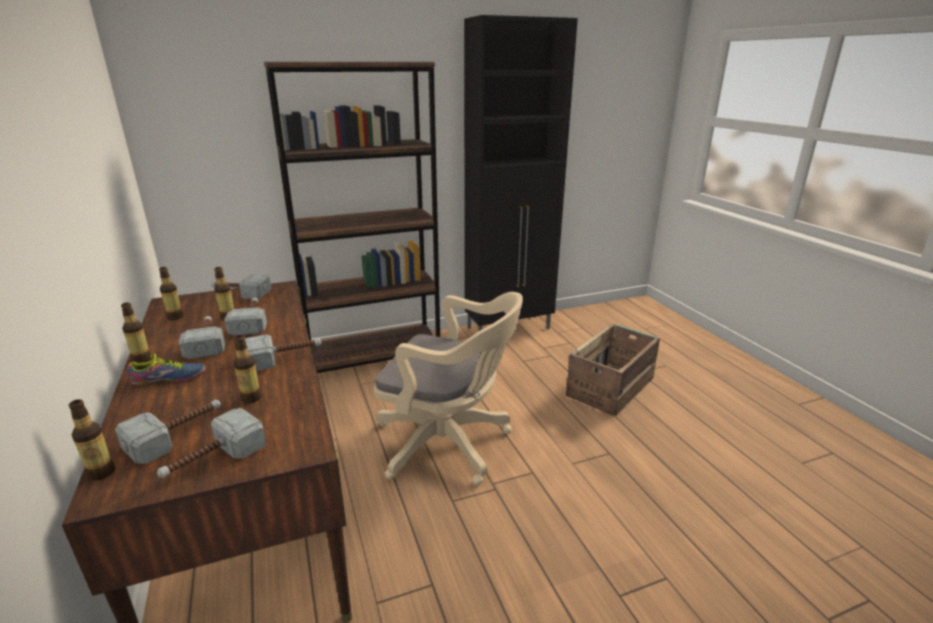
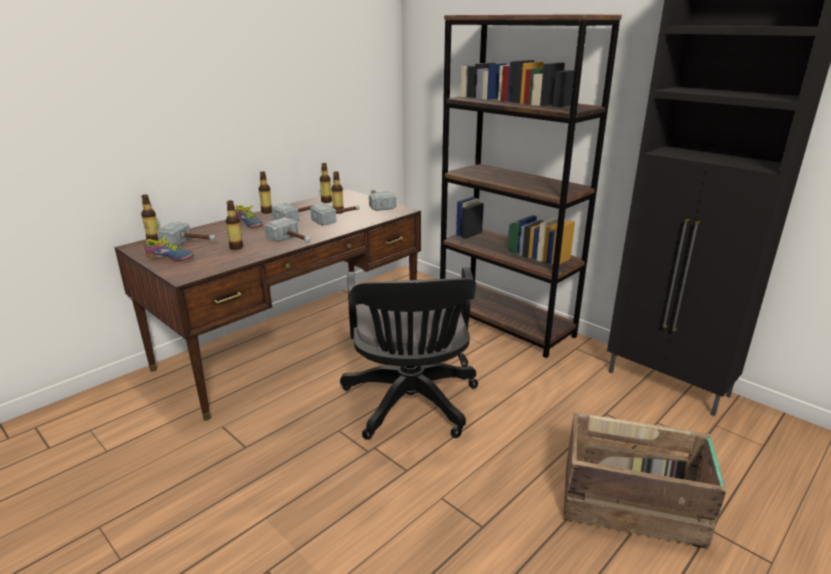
camera: 65 degrees right, 0 degrees up
(213, 459) = (169, 257): hammer -> shoe
(449, 444) = (411, 406): beige office chair -> black office chair

